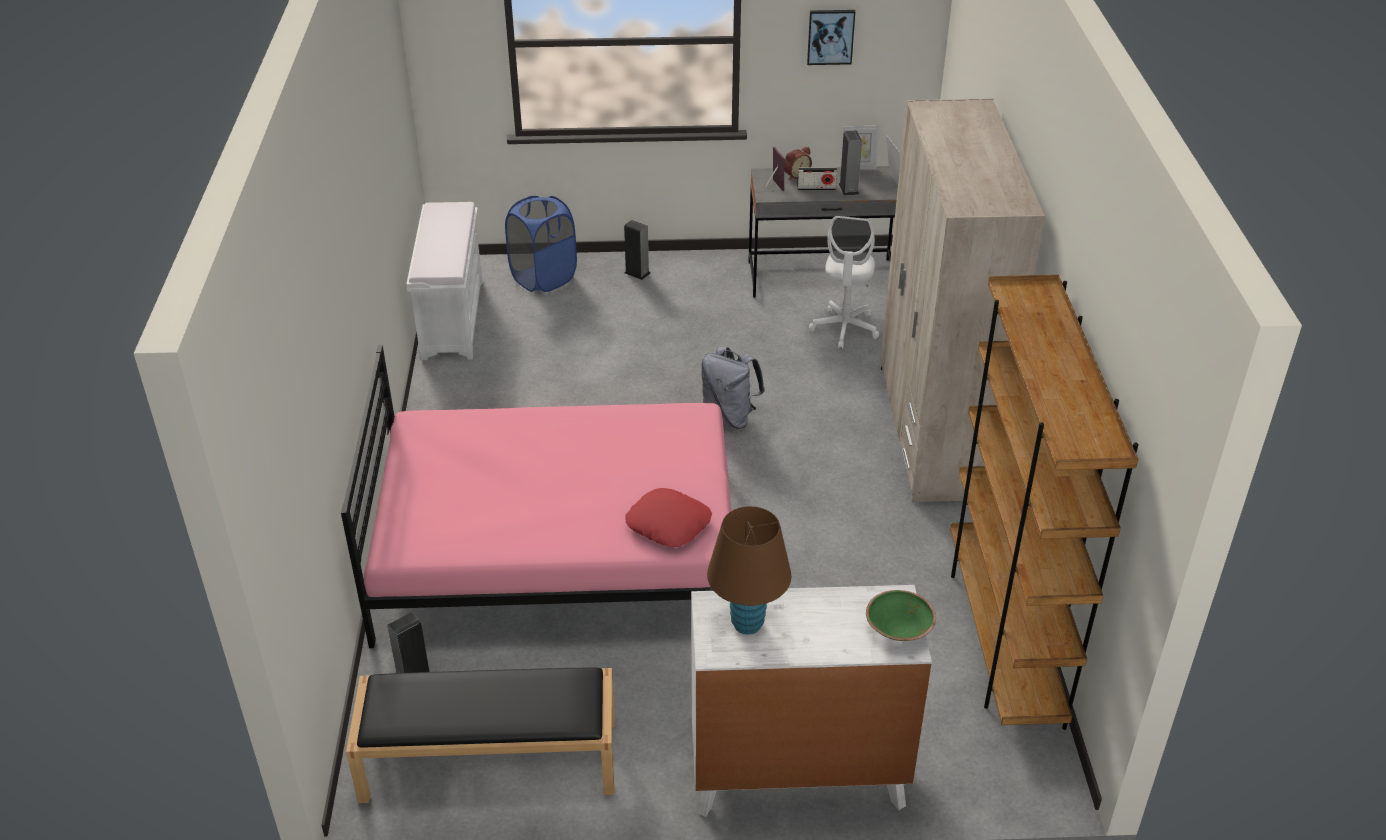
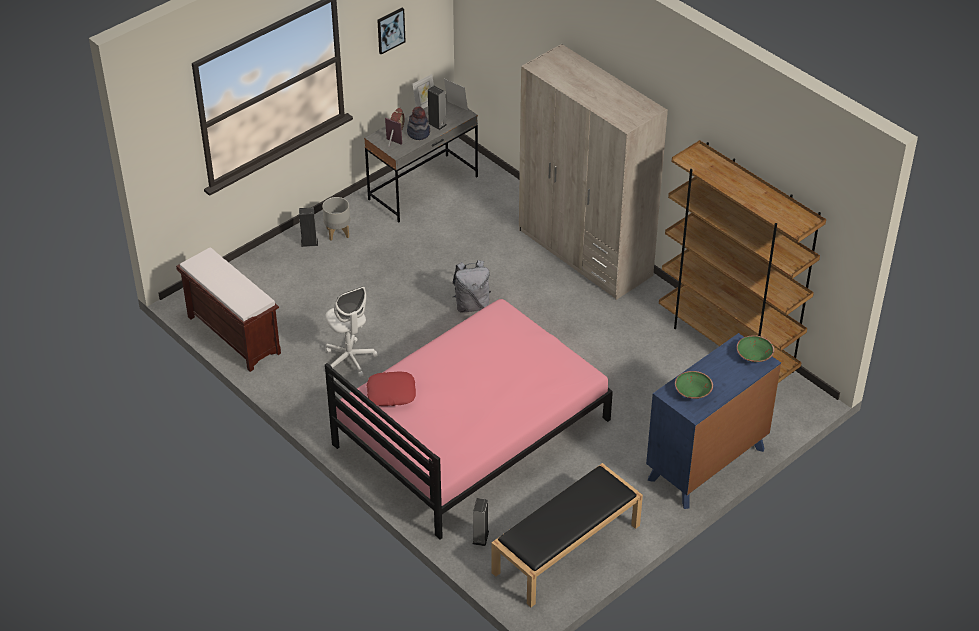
camera: 40 degrees left, 5 degrees up
(452, 318) = (232, 334): white bench -> brown bench
(543, 278) = (255, 277): blue laundry basket -> none
(669, 524) = (557, 376): red pillow -> red pillow (391, 393)
(677, 278) = (338, 233): none -> grey planter
(747, 624) = (693, 392): brown table lamp -> green bowl
(797, 774) = (706, 464): white dresser -> blue dresser
(816, 188) = (418, 133): radio -> hat
(844, 329) = (472, 215): white office chair -> white office chair (350, 359)

